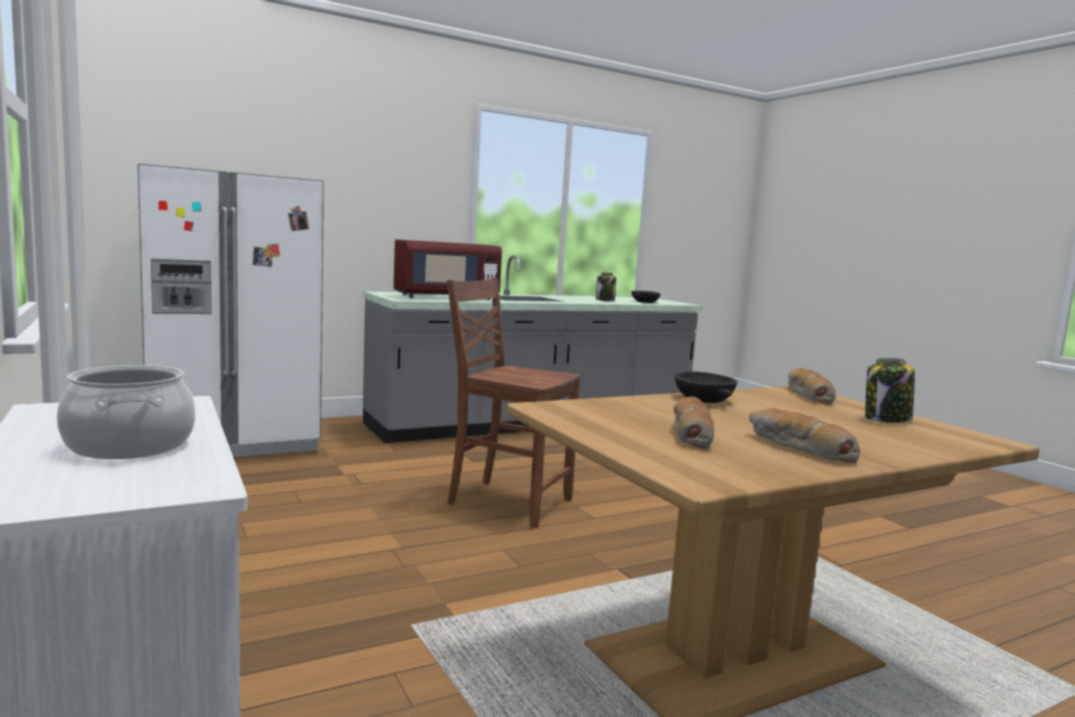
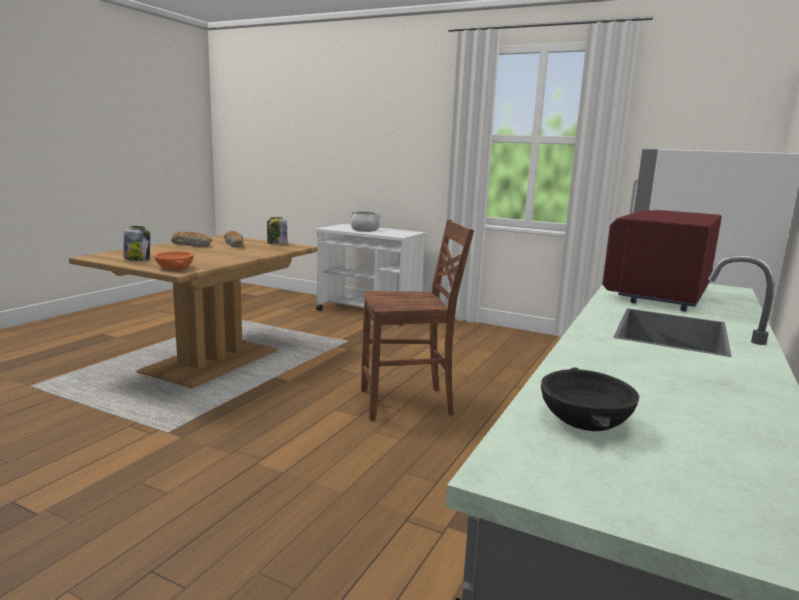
camera: 145 degrees right, 5 degrees up
(605, 300) = (640, 386): jar -> jar (277, 244)
(704, 399) = (237, 257): black bowl -> none
(807, 395) = (175, 268): bread -> orange bowl

